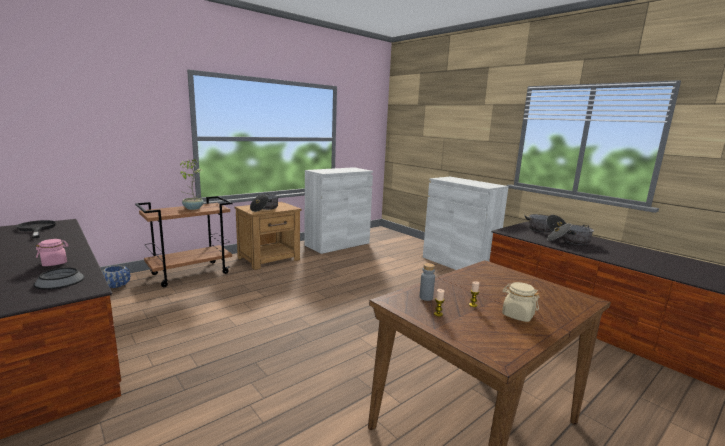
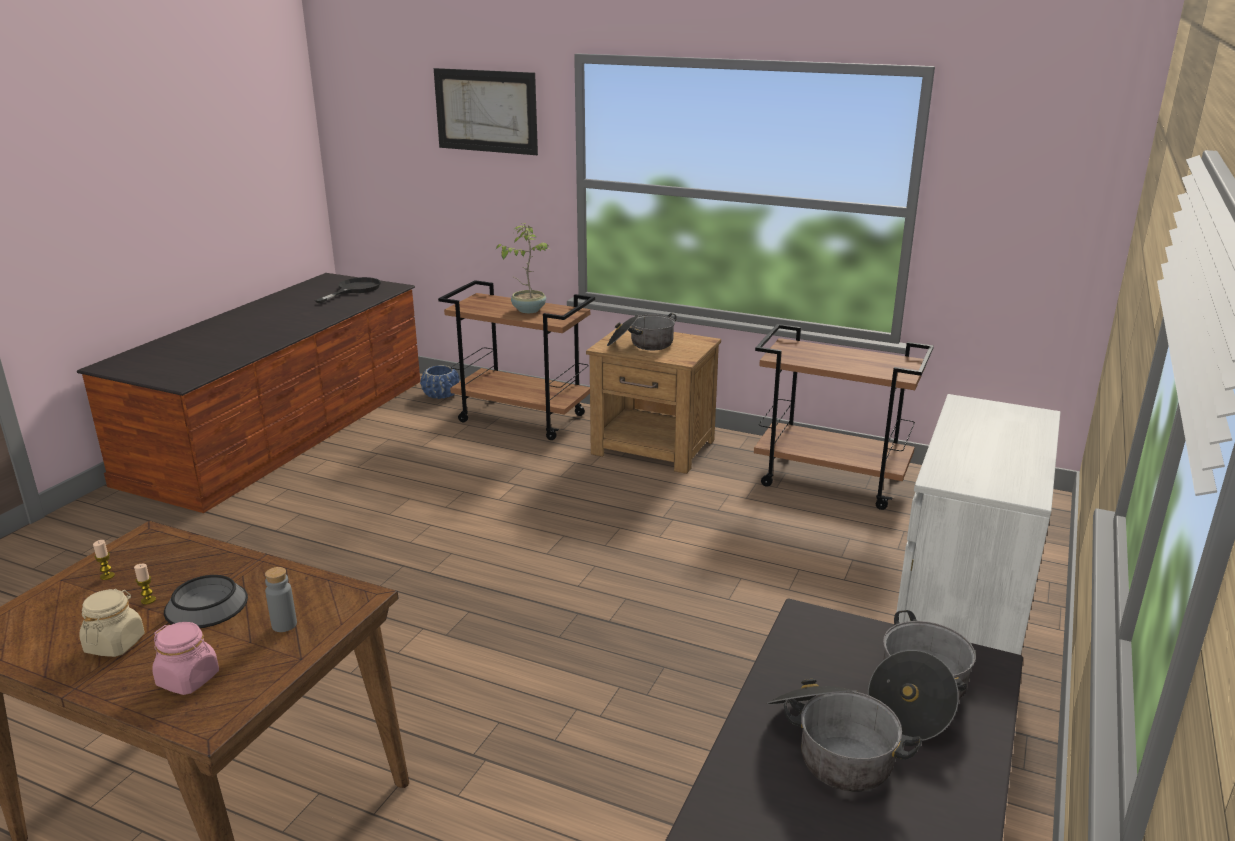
camera: 65 degrees right, 10 degrees up
(54, 263) = (248, 341): pink jar -> pink jar (188, 679)
(59, 281) = (199, 363): bowl -> bowl (206, 604)
(126, 99) = (486, 111): none -> picture
(337, 244) = (832, 481): white cabinet -> brown cart
(426, 297) = (167, 558): grey bottle -> grey bottle (284, 625)

